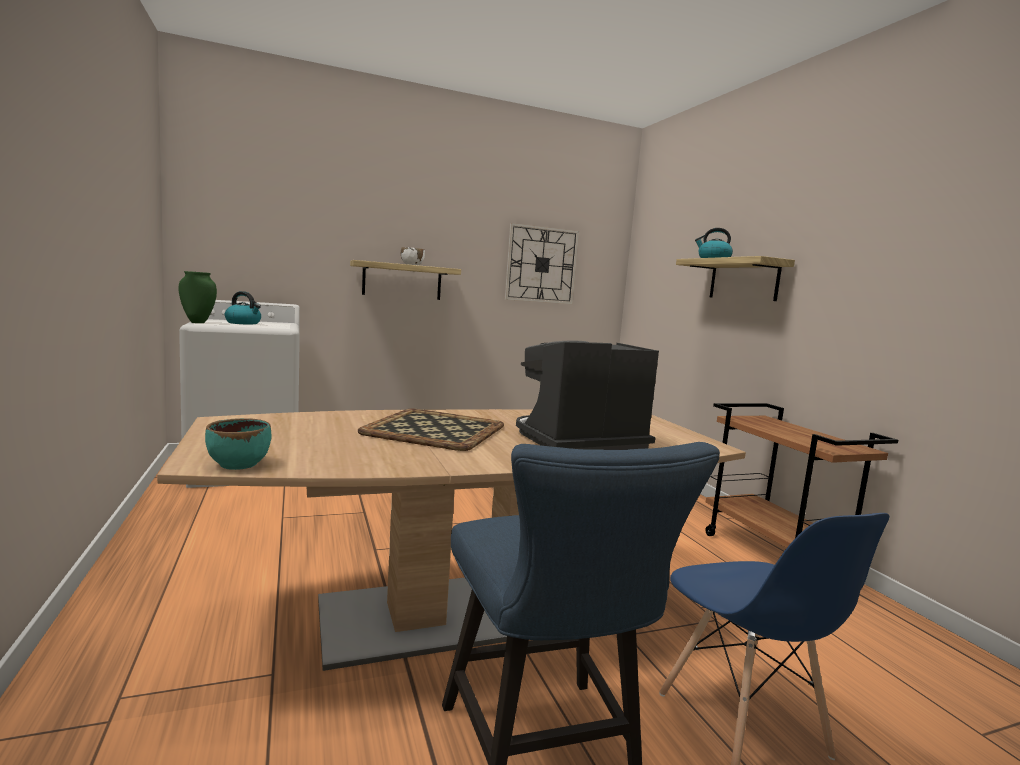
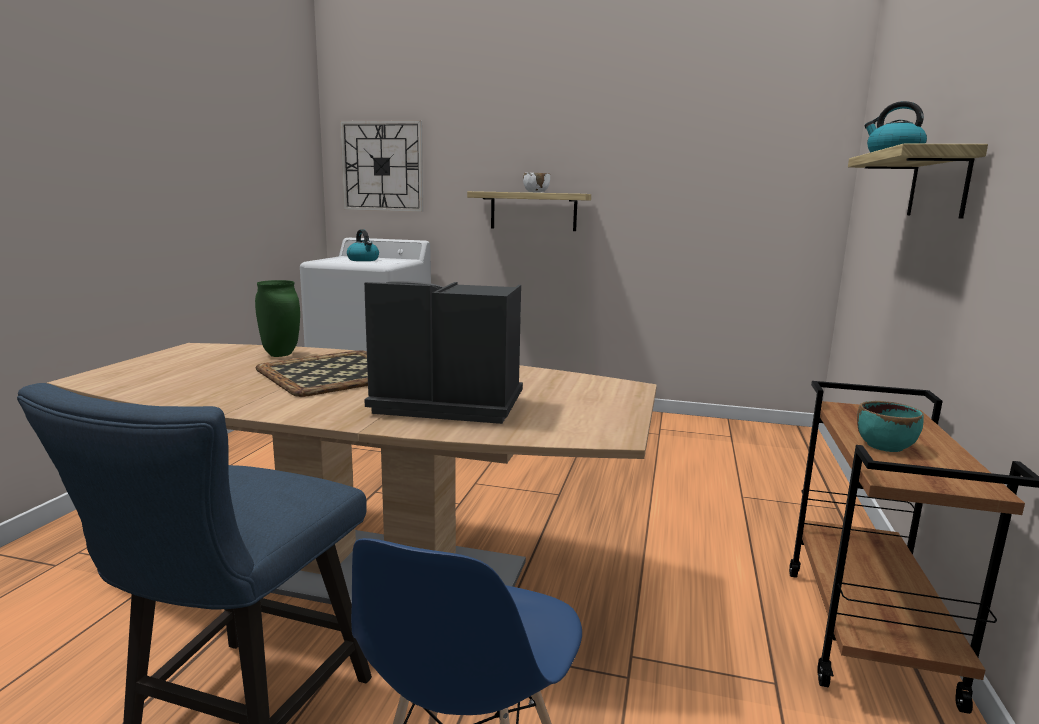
camera: 35 degrees right, 5 degrees up
(198, 322) = (323, 259): green vase -> green vase (282, 354)
(239, 464) = (107, 382): turquoise bowl -> turquoise bowl (885, 446)
(541, 265) = (711, 180): wall clock -> wall clock (382, 166)

